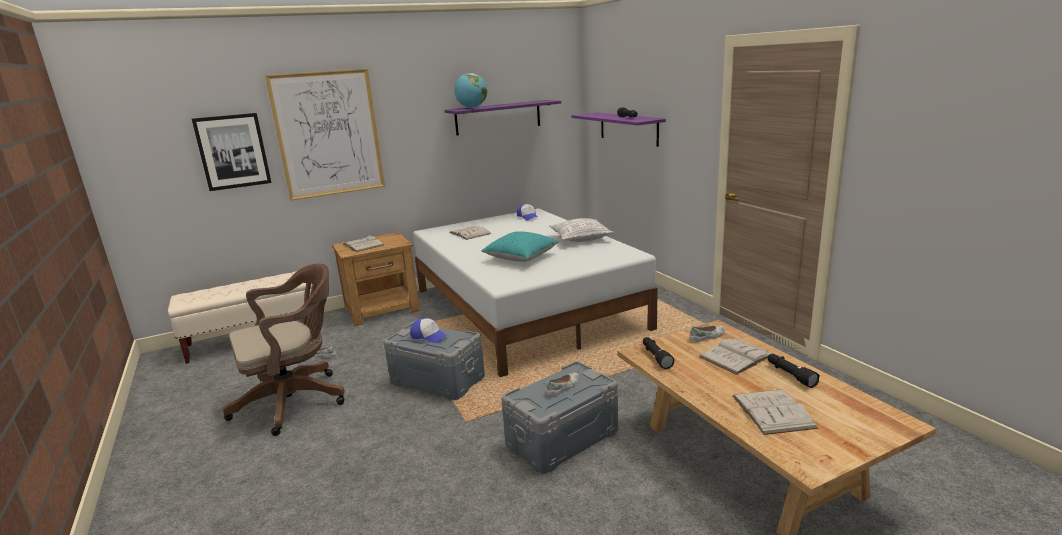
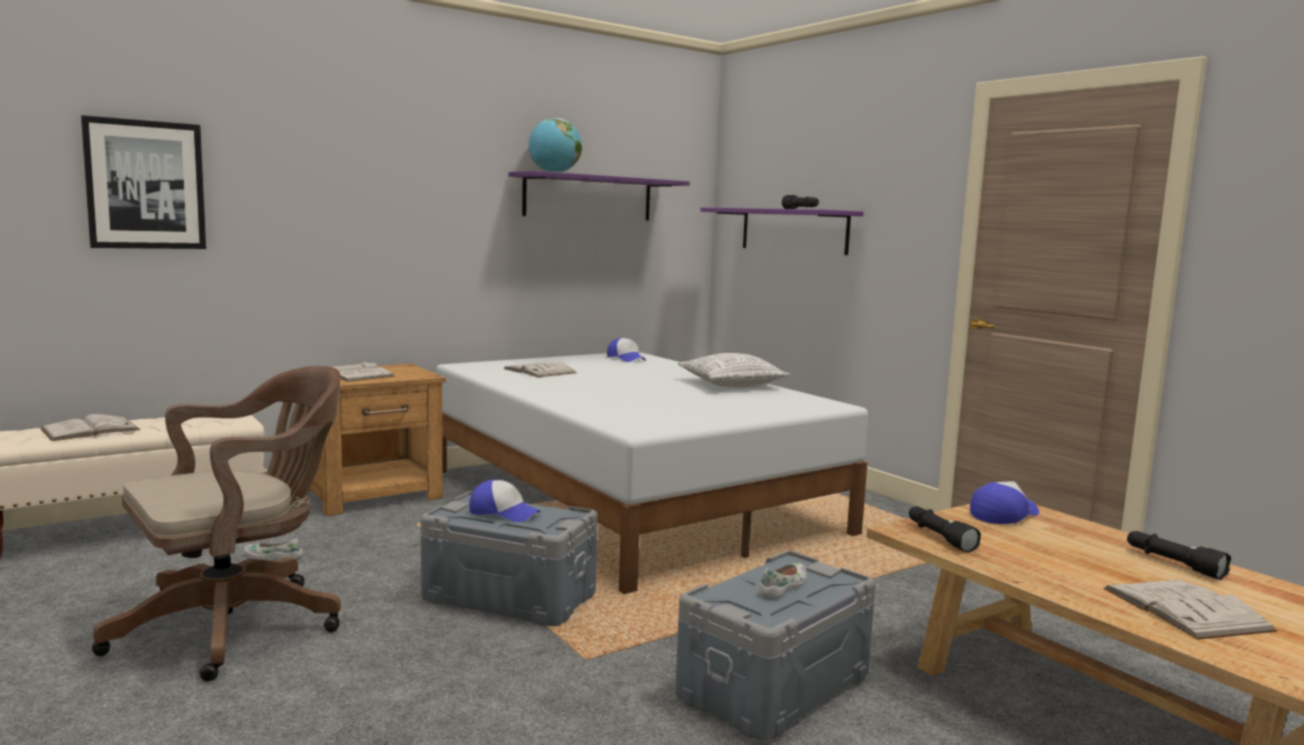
camera: 10 degrees left, 10 degrees down
(328, 134) = (317, 181): picture -> none
(521, 258) = (647, 401): turquoise pillow -> none
(707, 336) = (1004, 514): white shoe -> cap
(736, 356) = (1069, 539): white book -> white book (90, 429)

